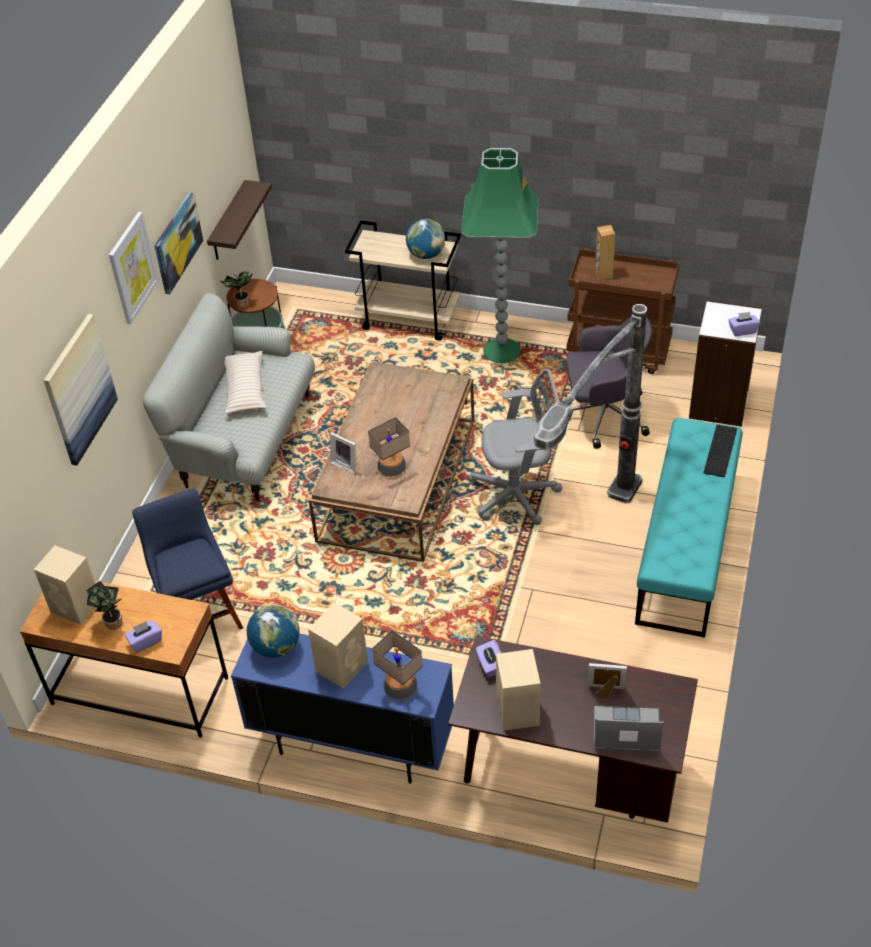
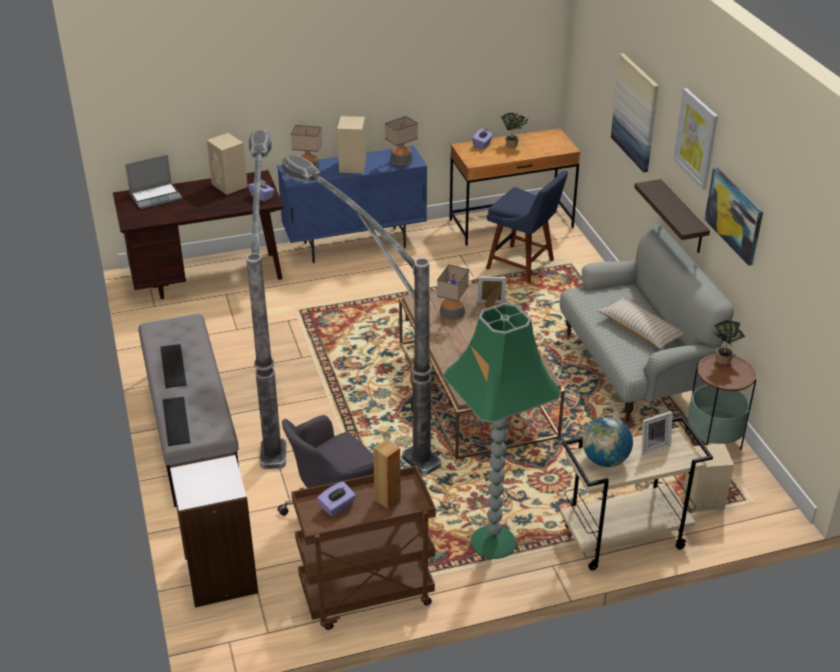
camera: 145 degrees right, 10 degrees down
(77, 606) = (543, 144): beige speaker -> beige speaker (702, 500)
(228, 222) = (786, 332): shelf -> shelf (682, 218)
(276, 647) = (401, 161): globe -> table lamp
(518, 495) = (364, 415): grey office chair -> floor lamp
(605, 692) = (179, 207): picture frame -> picture frame (652, 447)
(686, 546) = (192, 430): turquoise bench -> grey bench
(700, 515) = (171, 366): none -> keyboard
(742, 330) = (189, 476): purple tissue box -> purple tissue box (337, 507)

